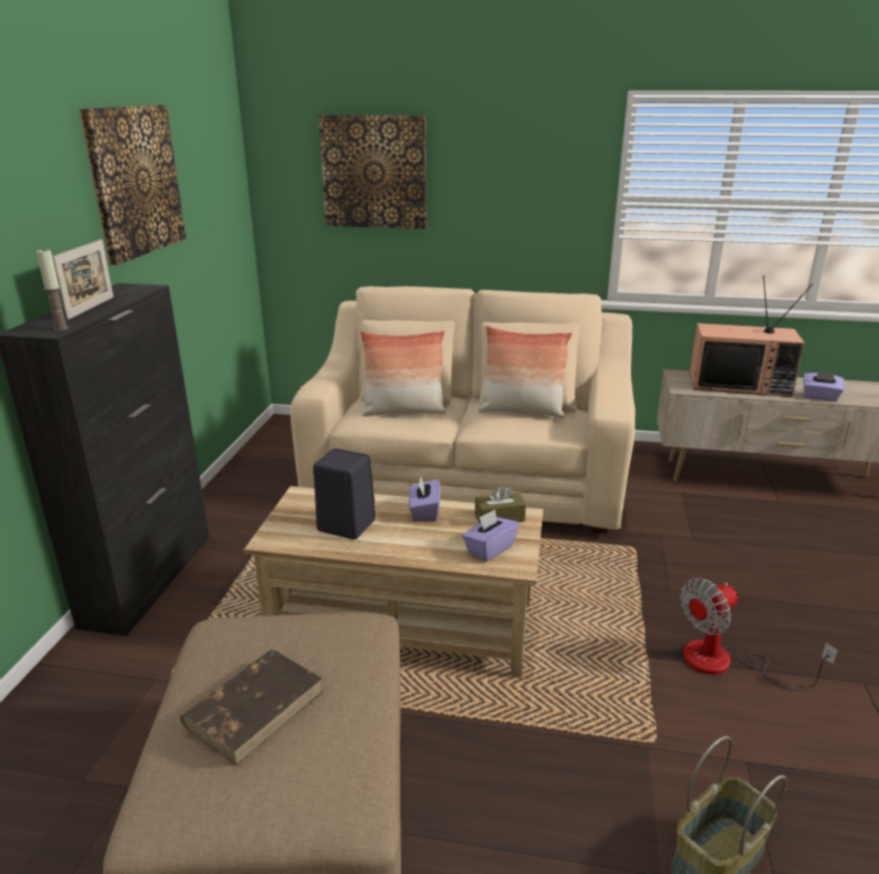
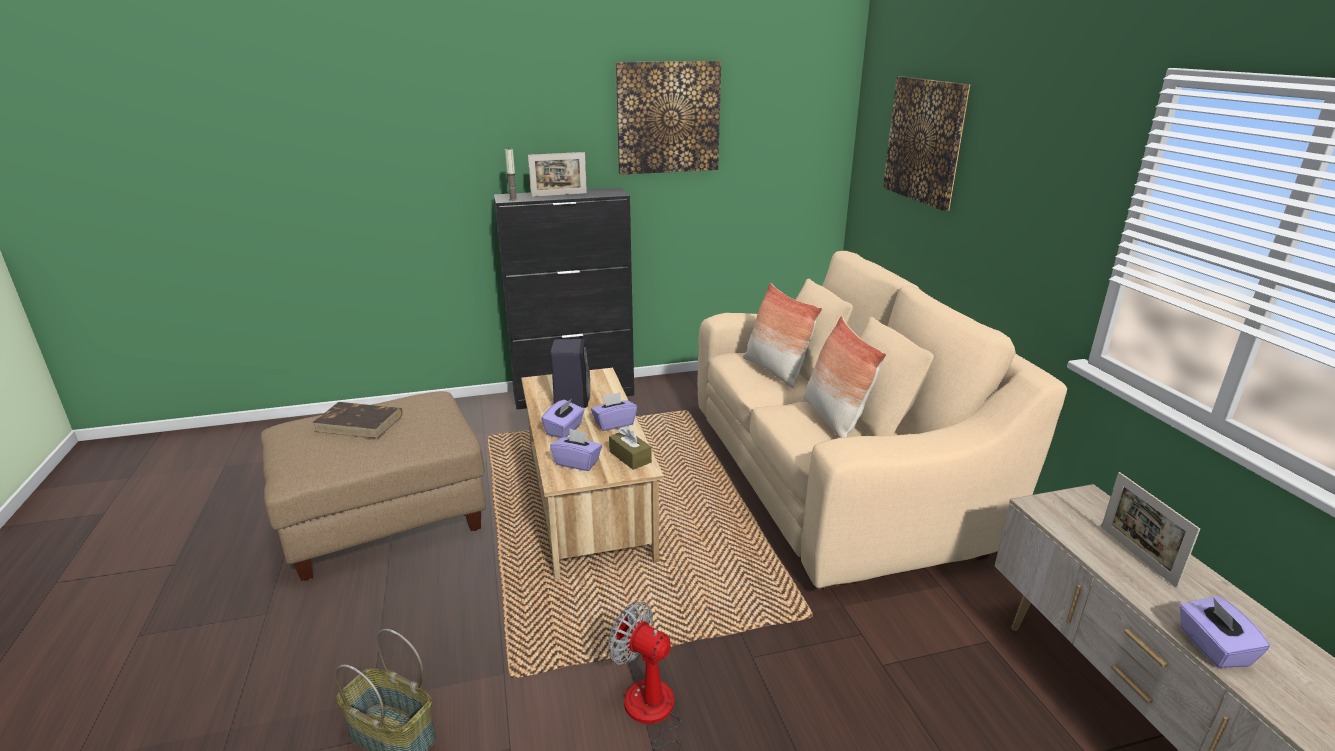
camera: 65 degrees right, 0 degrees up
(412, 543) = (564, 430): none -> purple tissue box
(740, 384) = (1137, 556): television -> picture frame

